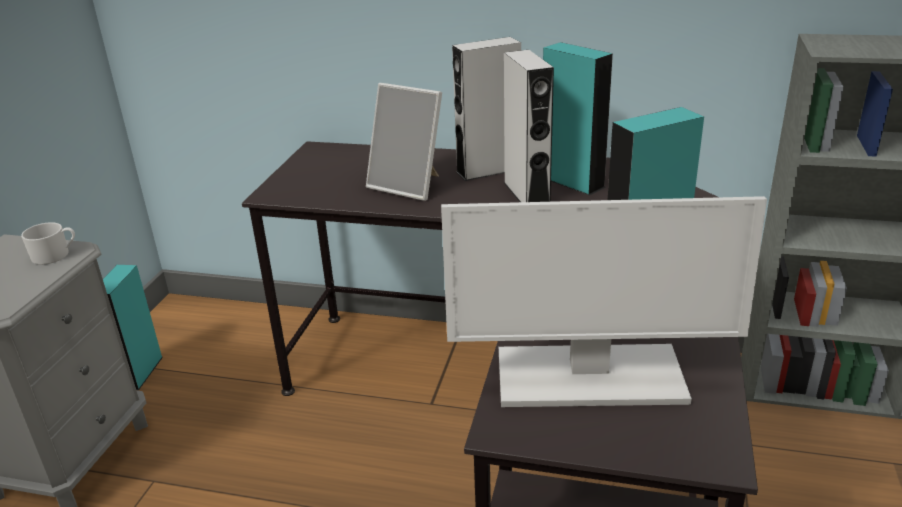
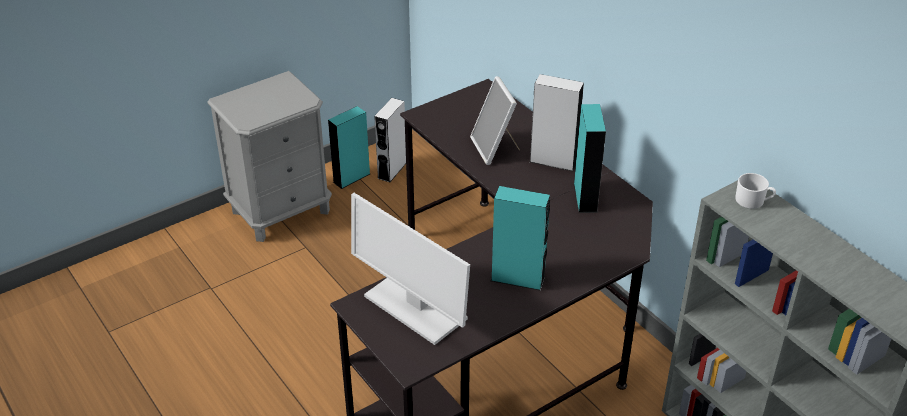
camera: 40 degrees right, 10 degrees up
(55, 255) = (297, 99): white mug -> white mug (753, 201)
(526, 193) = (547, 191): grey speaker -> grey speaker (392, 170)

